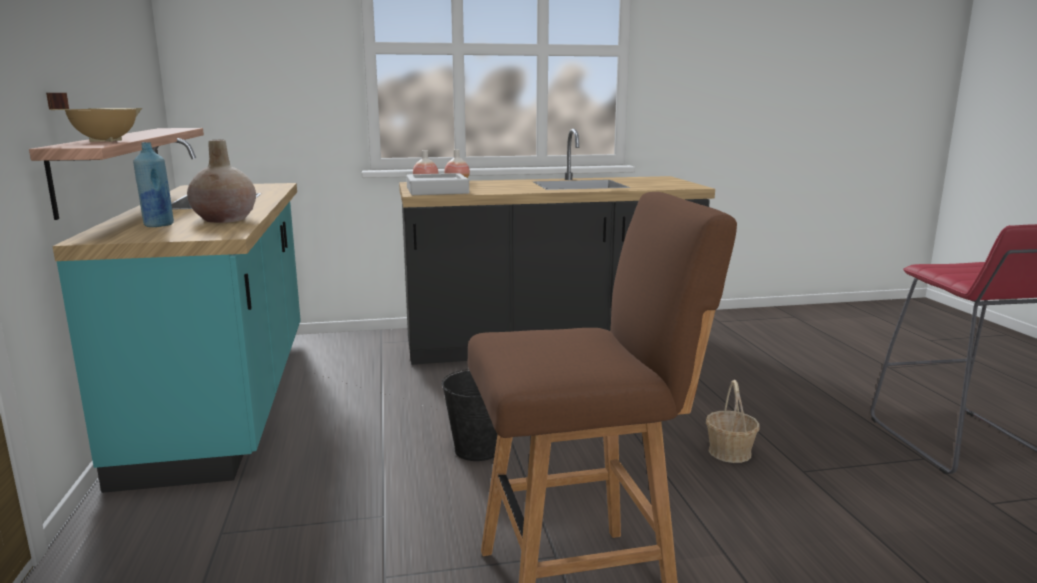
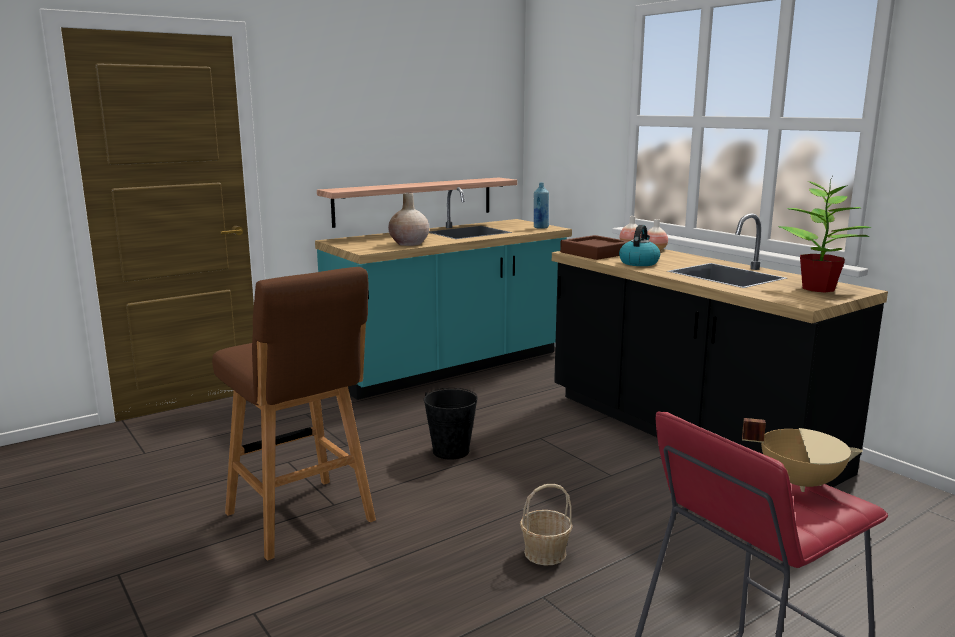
camera: 65 degrees right, 0 degrees up
(105, 141) = (372, 187): beige cooking pot -> beige cooking pot (799, 482)
(158, 225) = (379, 240): blue bottle -> blue bottle (540, 227)
(437, 190) = (595, 253): grey tray -> brown tray
(503, 189) = (639, 263): none -> kettle
(651, 180) = (819, 289): none -> potted plant

